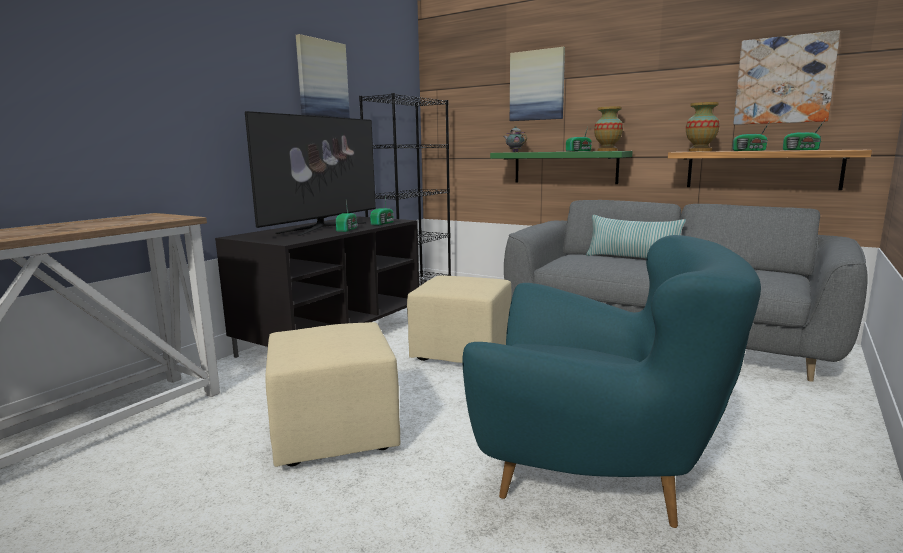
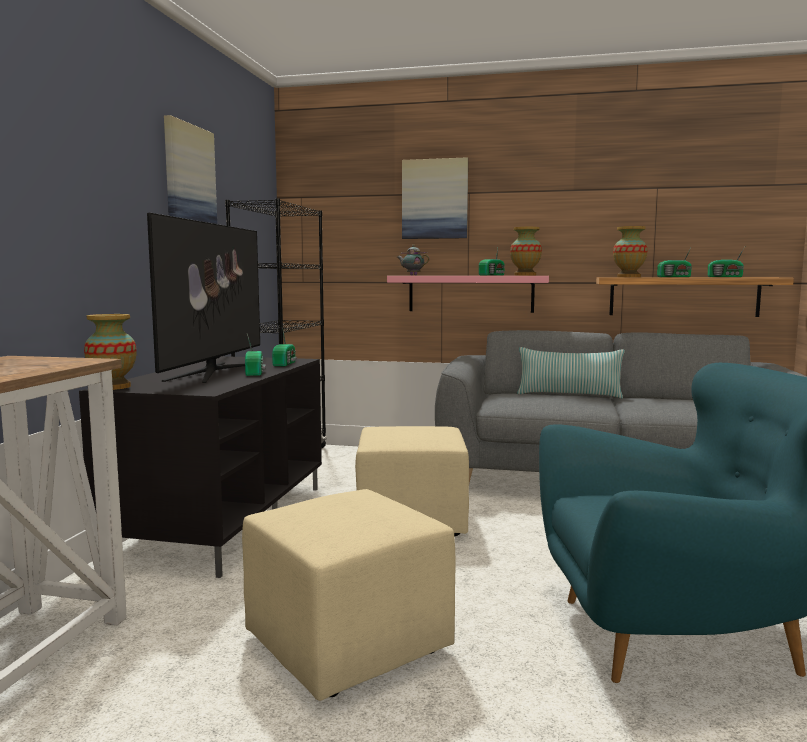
camera: 20 degrees left, 5 degrees down
(238, 236) = (113, 387): none -> vase
(564, 167) = (470, 293): green shelf -> pink shelf
(784, 80) = (700, 208): picture -> none

